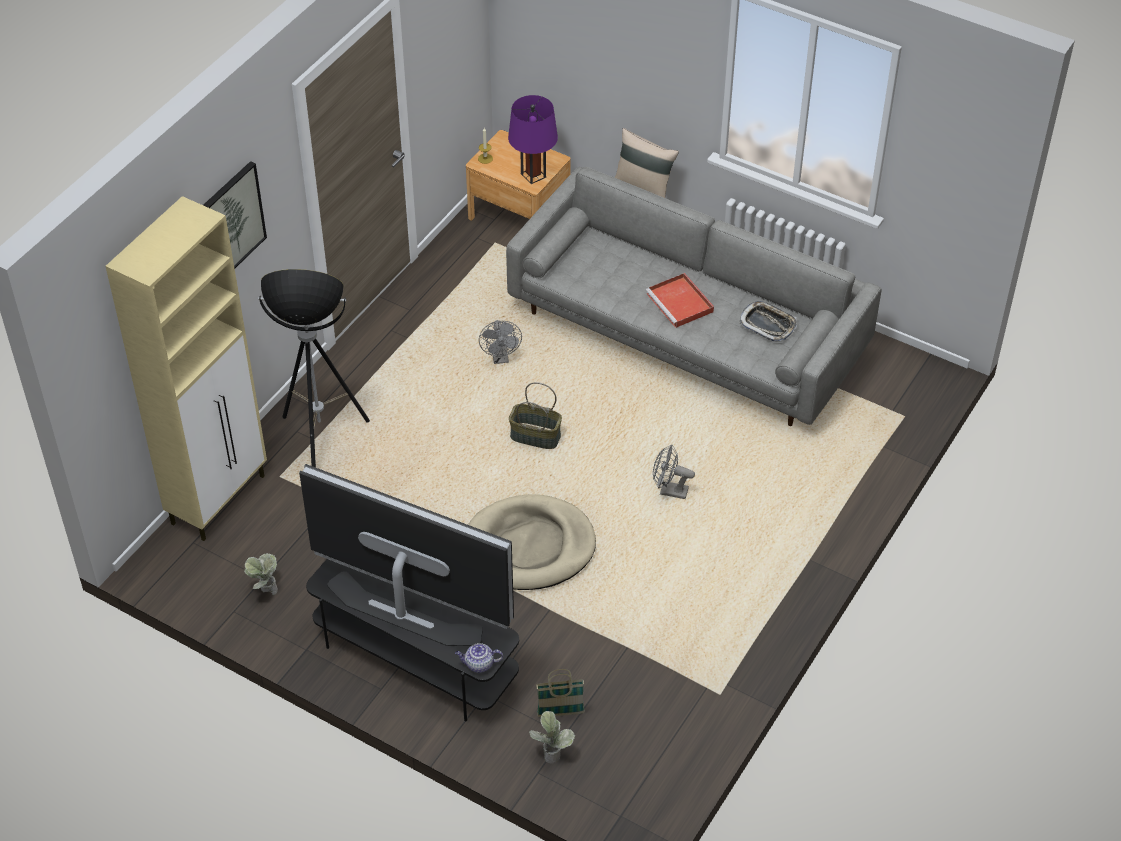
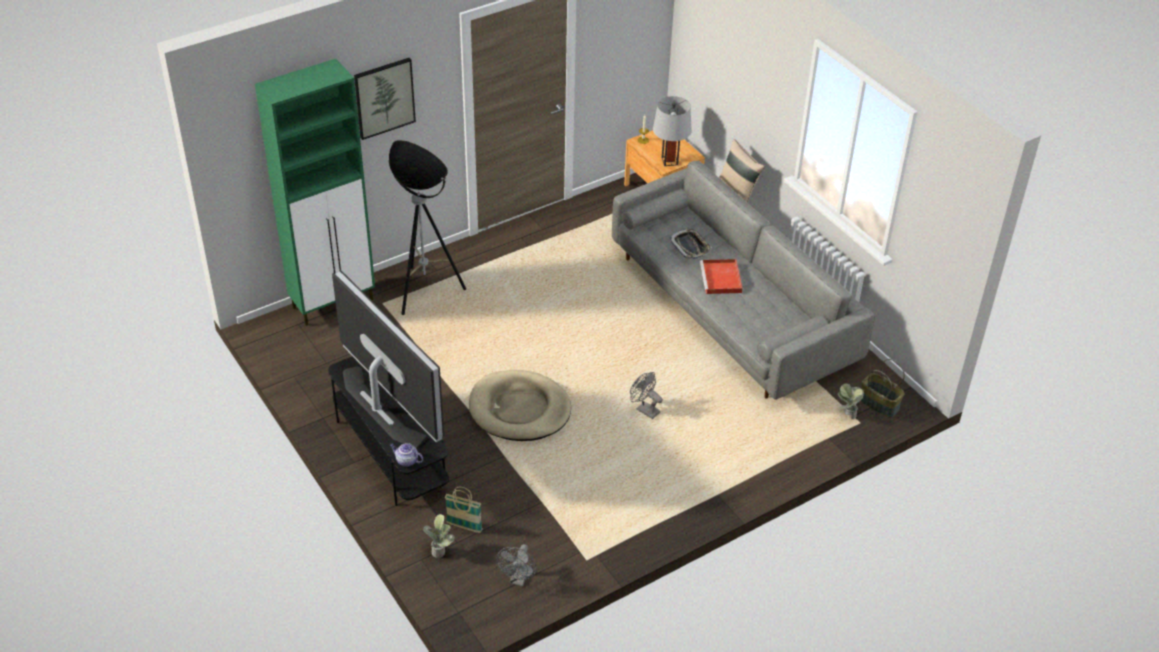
camera: 25 degrees right, 5 degrees down
(219, 499) = (334, 303): beige cabinet -> green cabinet
(265, 590) = (323, 371): potted plant -> potted plant (846, 414)
(501, 358) = (584, 280): grey fan -> grey fan (518, 579)
(533, 175) = (669, 161): purple table lamp -> grey table lamp
(534, 437) = (572, 339): basket -> basket (878, 404)
(768, 324) = (777, 314): tray -> tray (690, 246)

